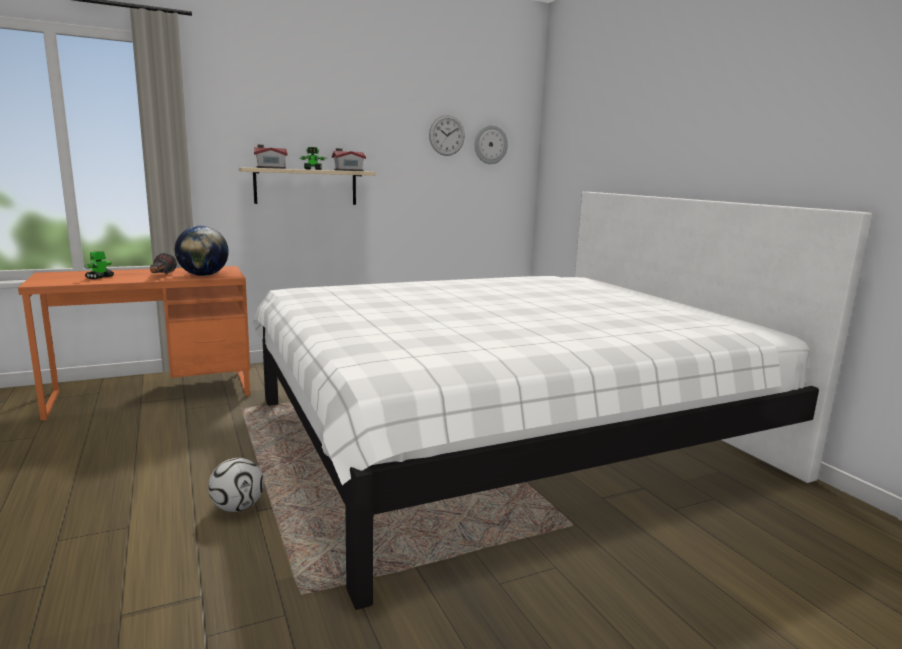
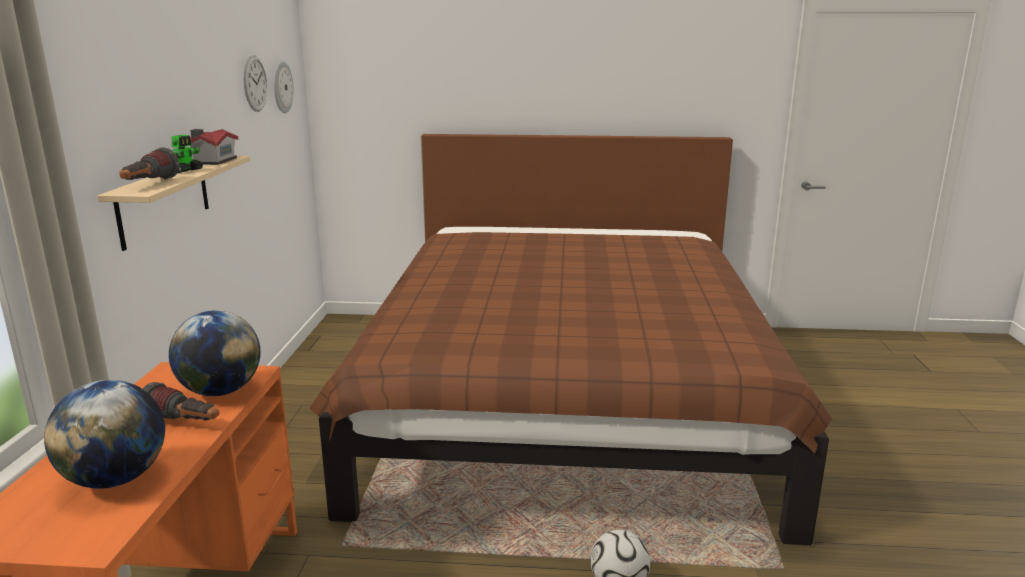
camera: 60 degrees left, 5 degrees up
(99, 277) = (116, 479): toy robot -> globe
(270, 168) = (149, 184): toy house -> flashlight
(505, 435) = (565, 401): white bed -> brown bed

